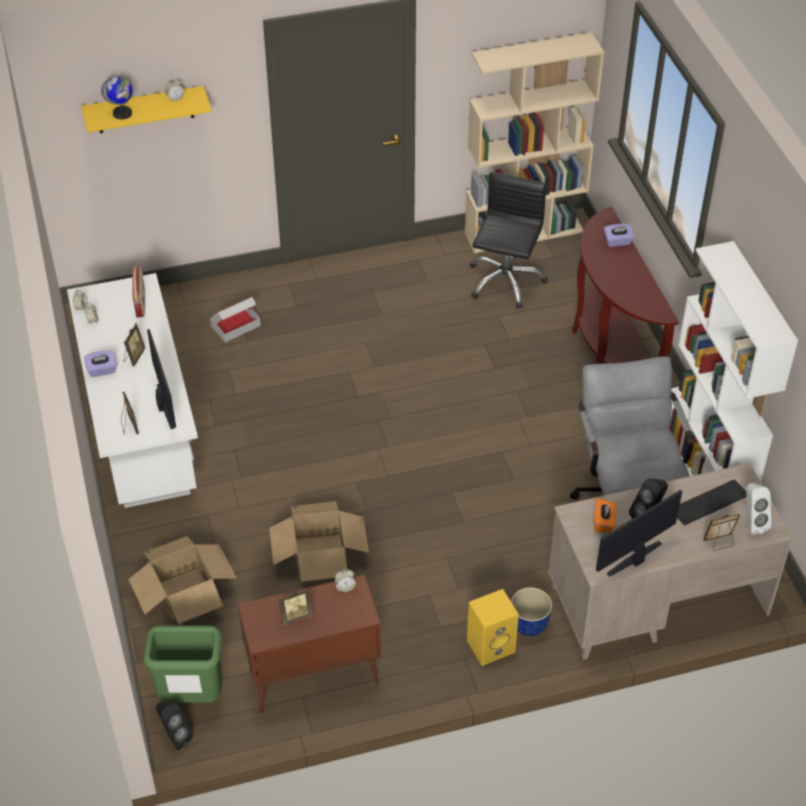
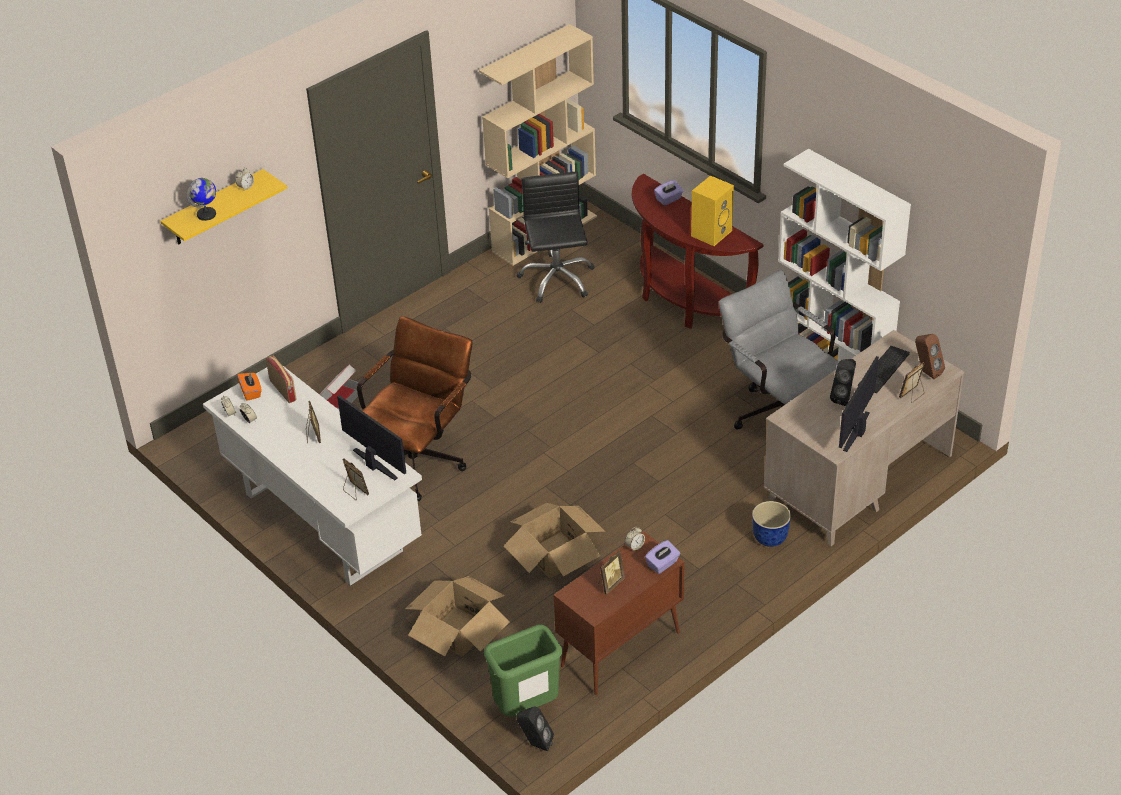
camera: 25 degrees left, 5 degrees down
(102, 370) = (292, 457): purple tissue box -> purple tissue box (662, 564)
(265, 410) = (419, 458): none -> brown office chair
(491, 645) = (750, 565): yellow speaker -> yellow speaker (711, 232)
(603, 522) = (813, 414): orange tissue box -> orange tissue box (251, 392)
(751, 523) = (926, 372): white speaker -> brown speaker

